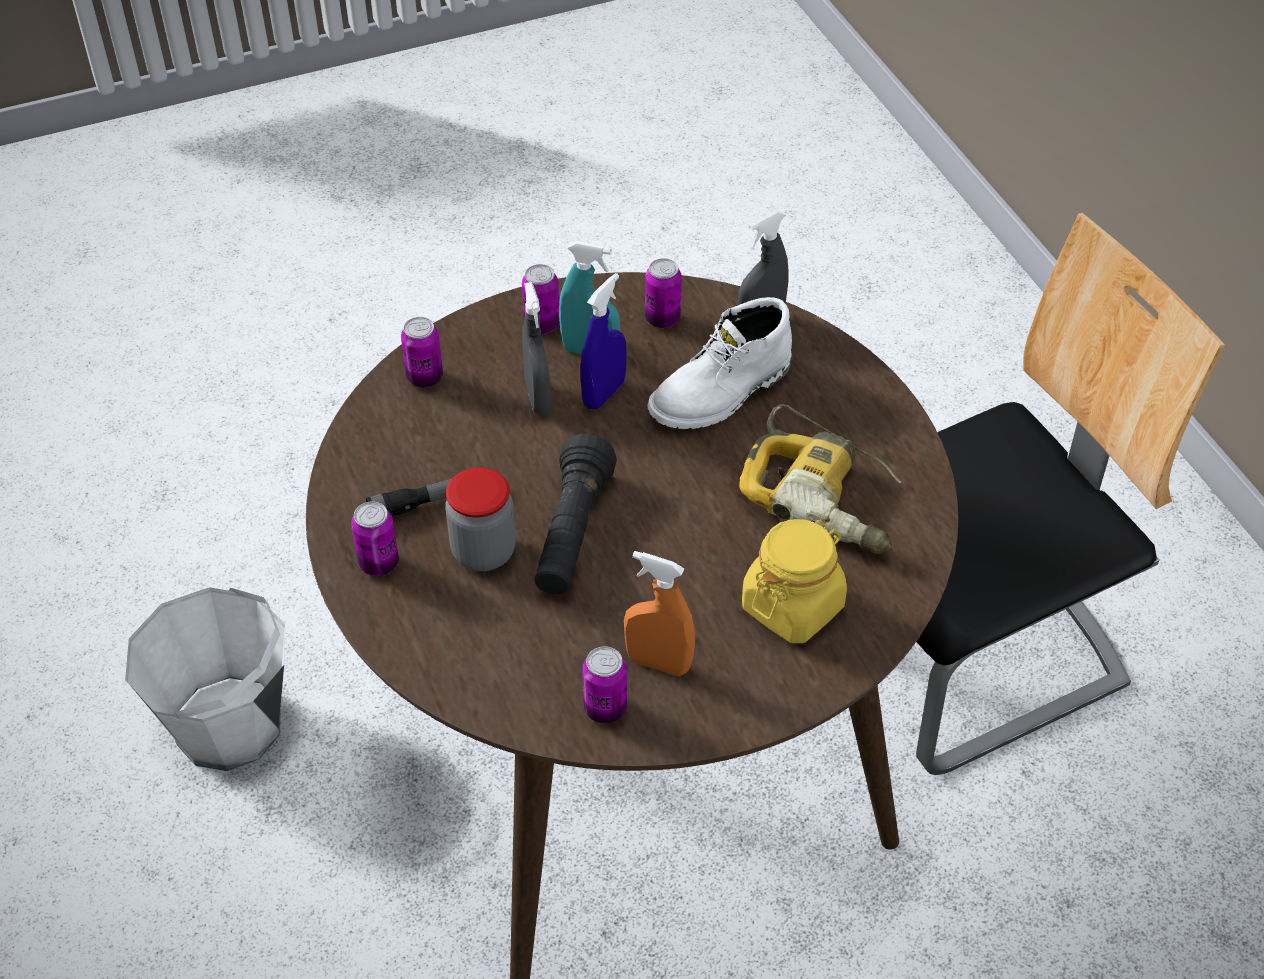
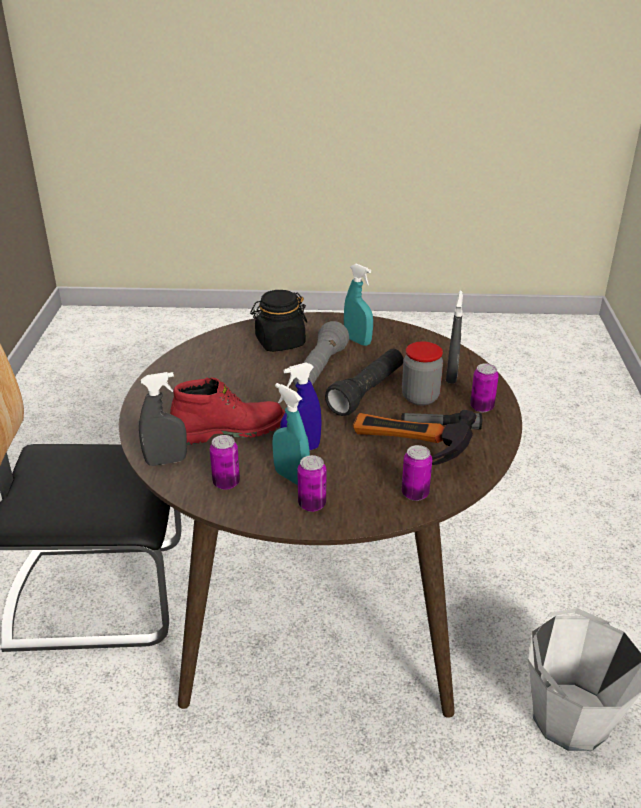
camera: 155 degrees left, 15 degrees down
(462, 439) = (406, 451): none -> hammer
(538, 398) = (344, 460): grey spray bottle -> grey spray bottle (451, 376)
(605, 709) = (392, 334): can -> none
(658, 663) = (357, 341): orange spray bottle -> turquoise spray bottle
(677, 559) = (320, 370): none -> grey flashlight
(722, 394) = (229, 430): white boot -> red boot
(792, 606) = (280, 342): yellow jar -> black jar
(825, 495) = (221, 373): power drill -> none

